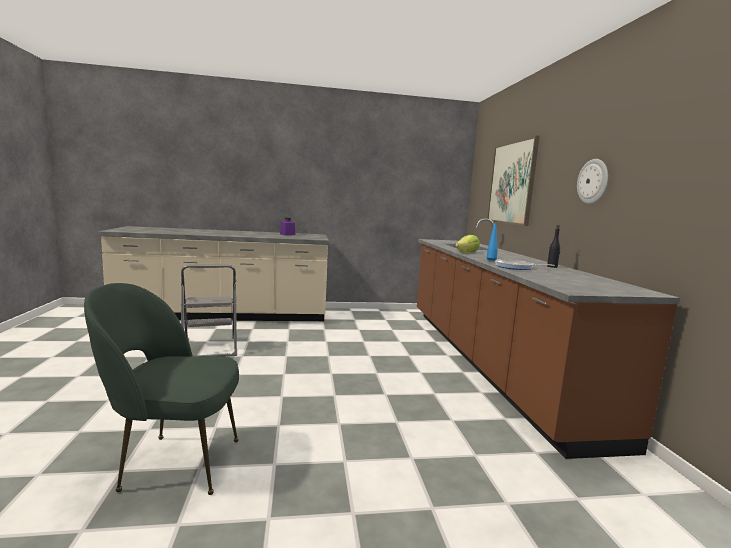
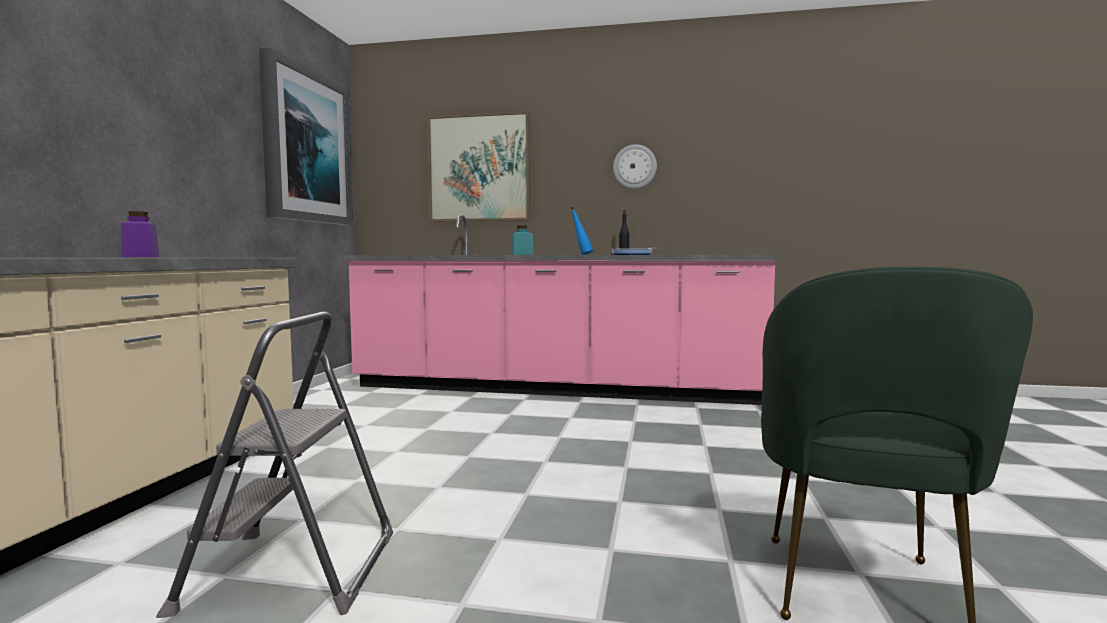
camera: 70 degrees left, 5 degrees down
(422, 175) = (306, 147): none -> picture
(467, 253) = (522, 254): lettuce -> turquoise jar
(488, 360) = (554, 388): brown counter -> pink counter

